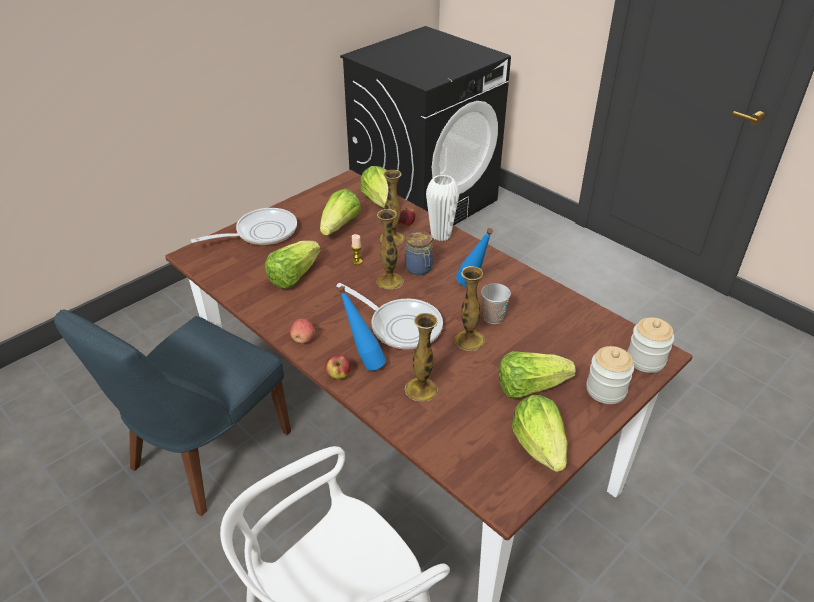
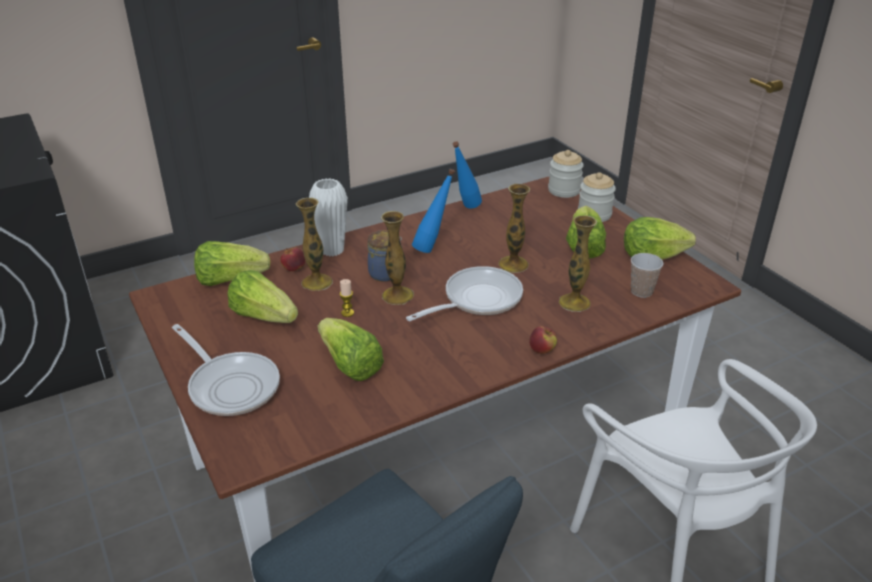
camera: 75 degrees left, 5 degrees down
(261, 233) = (231, 385): frying pan -> frying pan turned 150 degrees clockwise
(303, 339) = (474, 369): apple -> none
(364, 362) = (526, 331): blue bottle -> blue bottle (465, 208)
(493, 318) = (485, 246): cup -> cup (641, 291)

